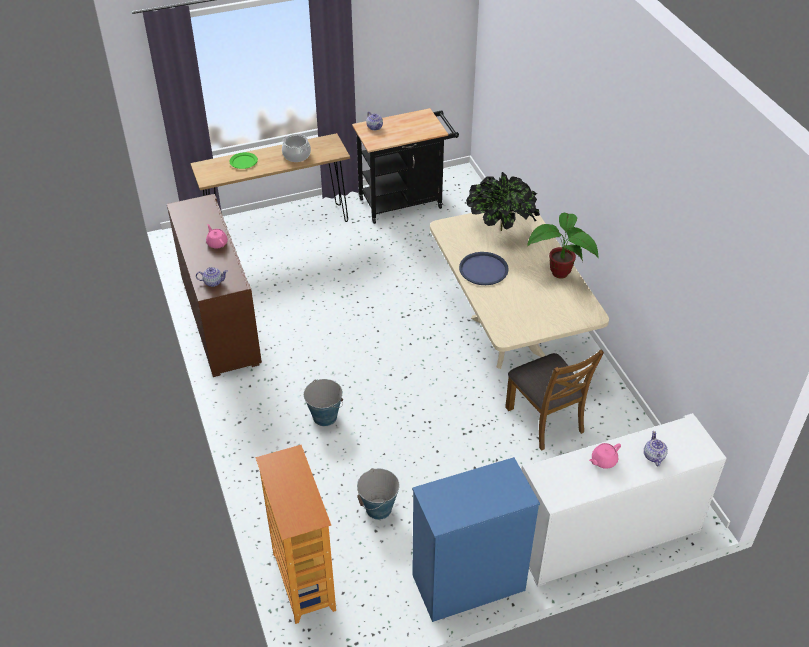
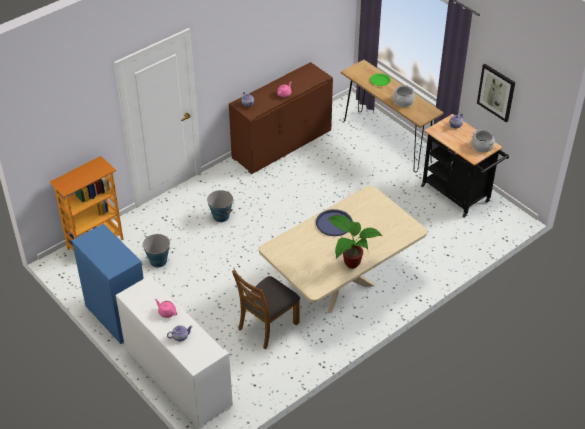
camera: 70 degrees right, 0 degrees up
(390, 59) = (496, 92): none -> picture
(421, 120) = (482, 146): none -> cooking pot
(501, 229) = (384, 222): potted plant -> none

